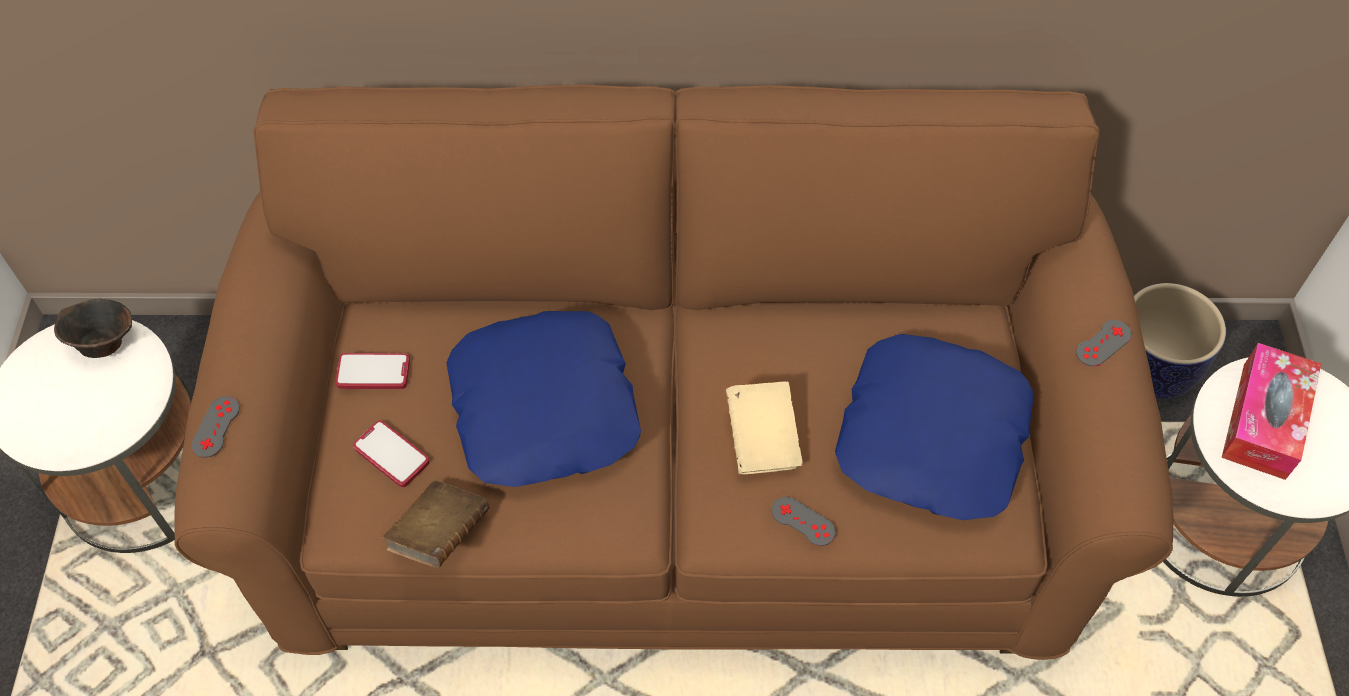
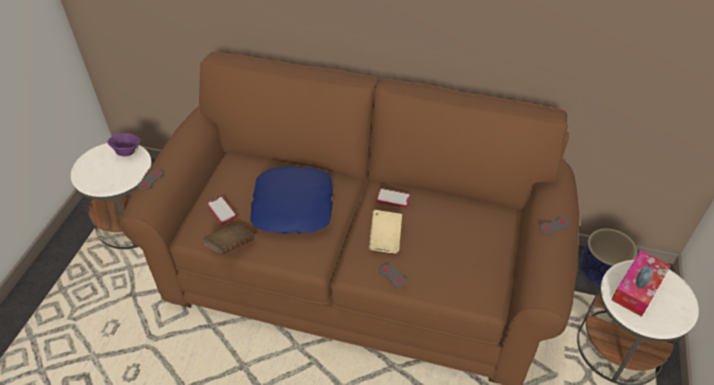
camera: 15 degrees right, 10 degrees down
(103, 342) = (127, 151): brown bowl -> purple bowl
(373, 372) = (226, 178): phone -> phone (393, 199)
(933, 437) = (465, 254): blue pillow -> none

